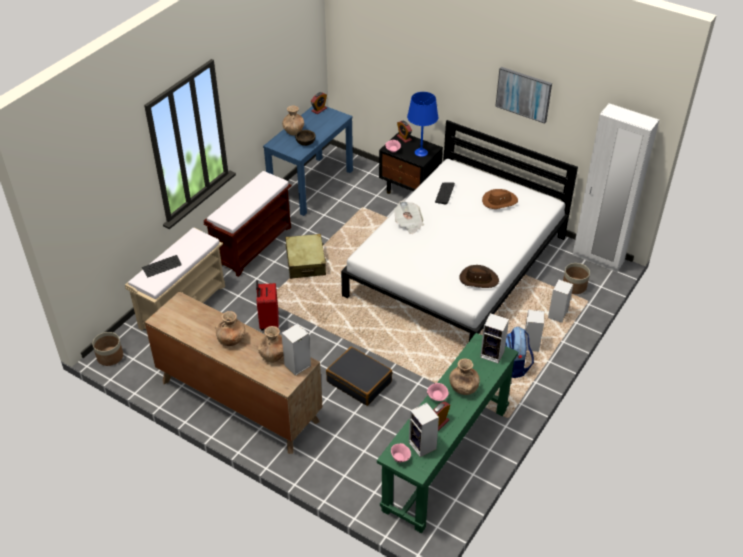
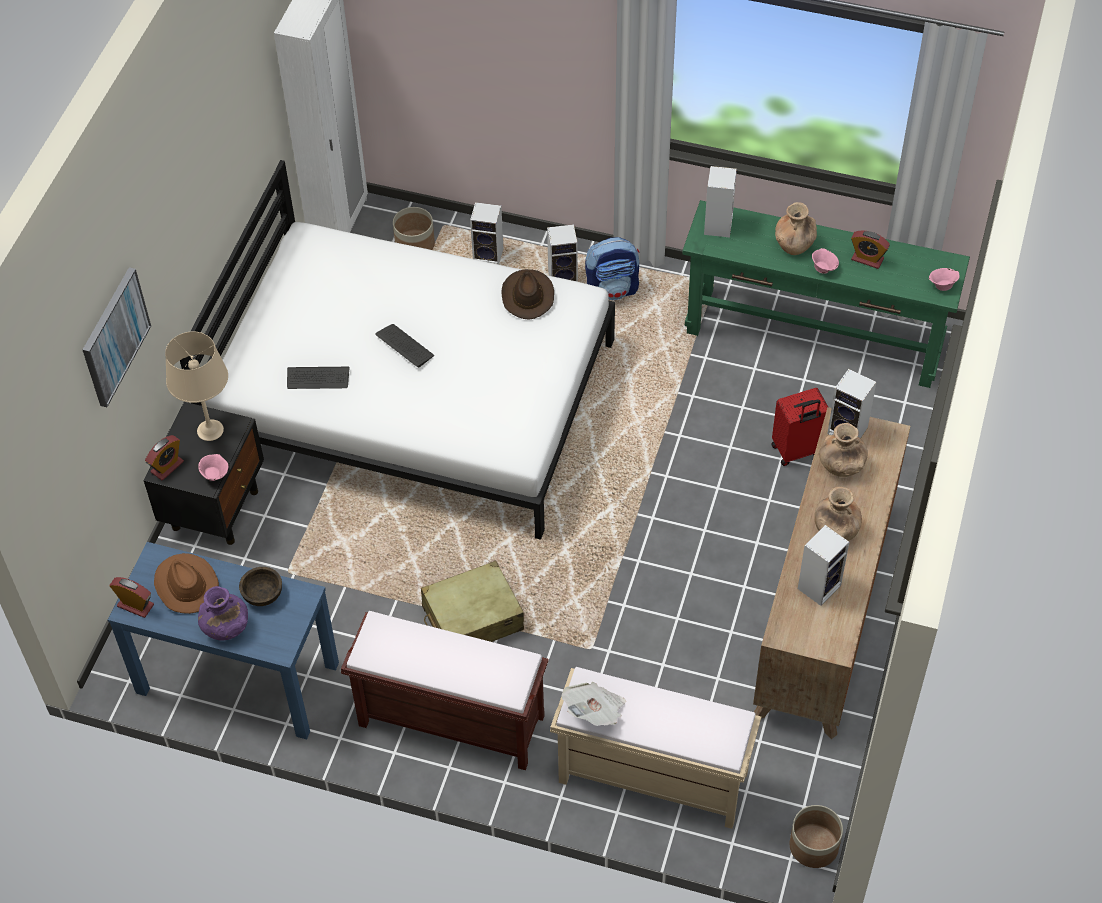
camera: 105 degrees left, 10 degrees up
(162, 267) = (682, 728): keyboard -> keyboard (405, 346)
(268, 322) = (641, 628): red suitcase -> red suitcase (797, 451)
(293, 131) = (226, 628): brown vase -> purple vase
(359, 381) = (719, 467): black suitcase -> none
(408, 223) = (418, 412): newspaper -> newspaper (595, 711)
(421, 152) = (210, 430): blue table lamp -> beige table lamp
(423, 446) = (911, 266): speaker -> speaker (819, 585)
(499, 201) = (321, 299): brown hat -> brown hat (185, 585)
(523, 94) = (213, 170): picture -> picture (114, 336)

